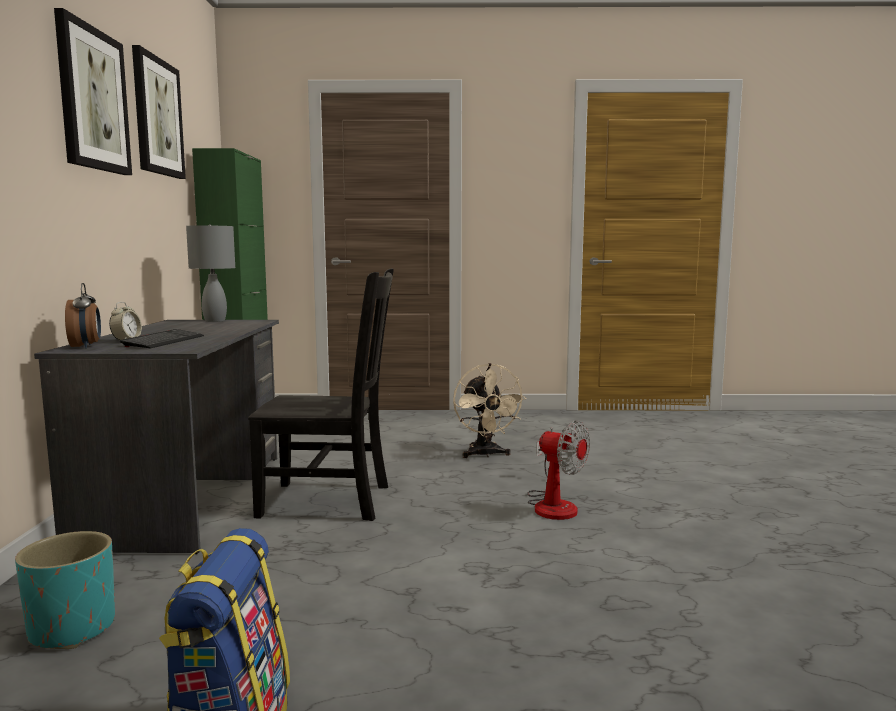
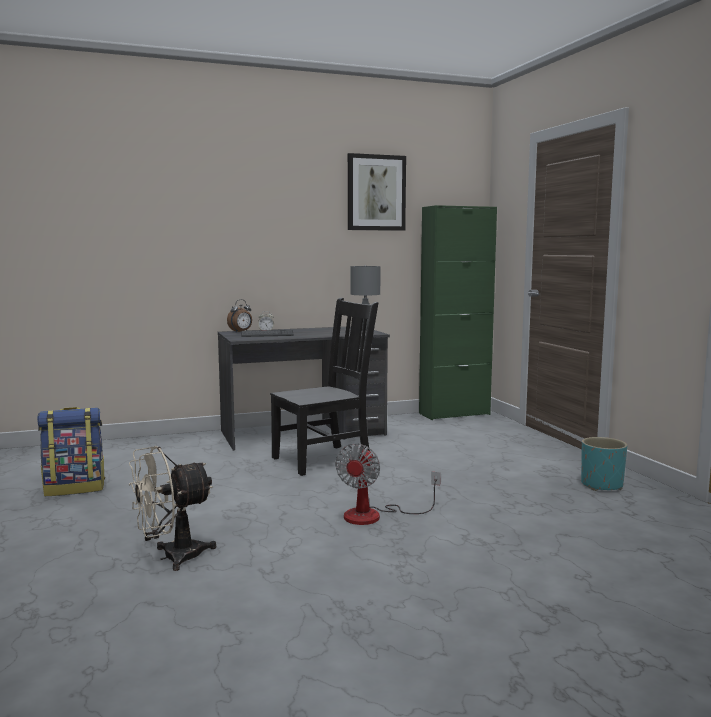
camera: 70 degrees right, 0 degrees up
(72, 629) = (154, 450): turquoise planter -> turquoise planter (601, 485)
(92, 99) = (296, 197): picture -> none
(330, 501) = (324, 459): black chair -> black chair turned 105 degrees counterclockwise
(485, 455) = (474, 483): beige fan -> beige fan (172, 557)

